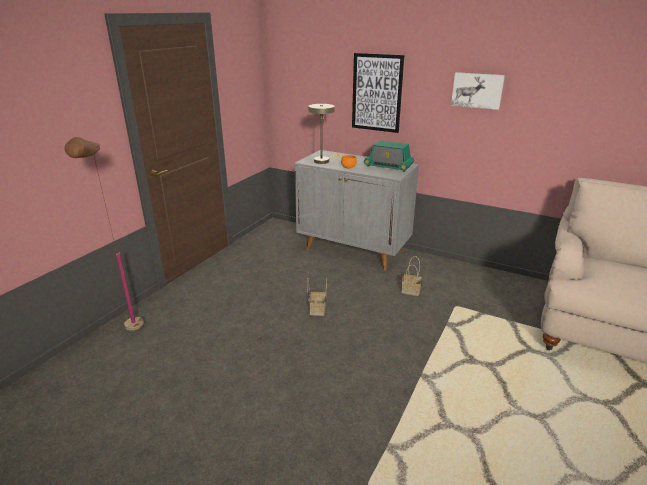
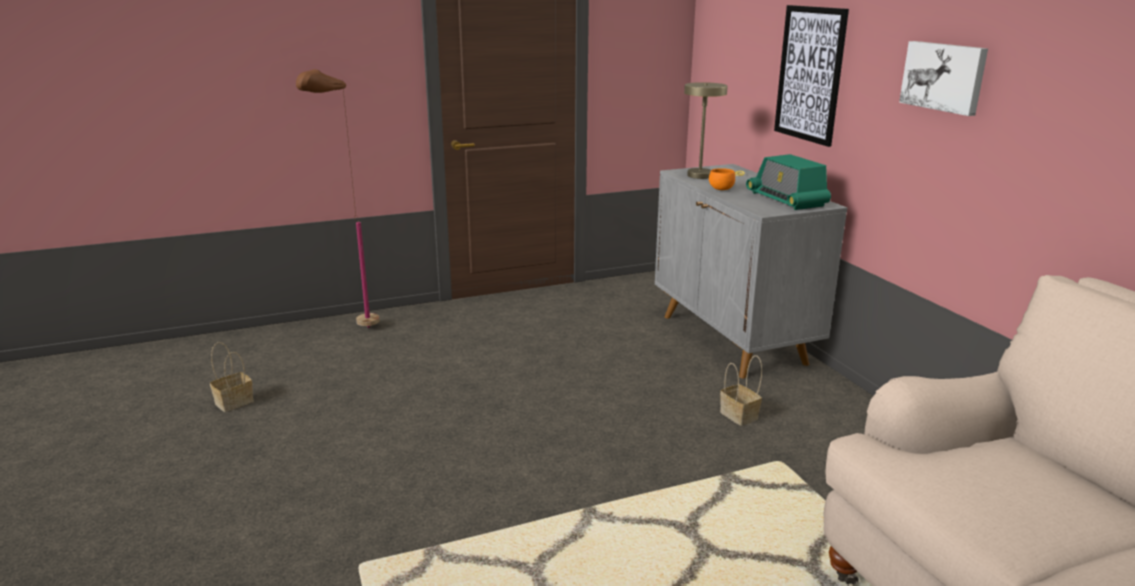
camera: 40 degrees right, 5 degrees down
(317, 309) = (574, 384): basket -> basket (235, 401)

